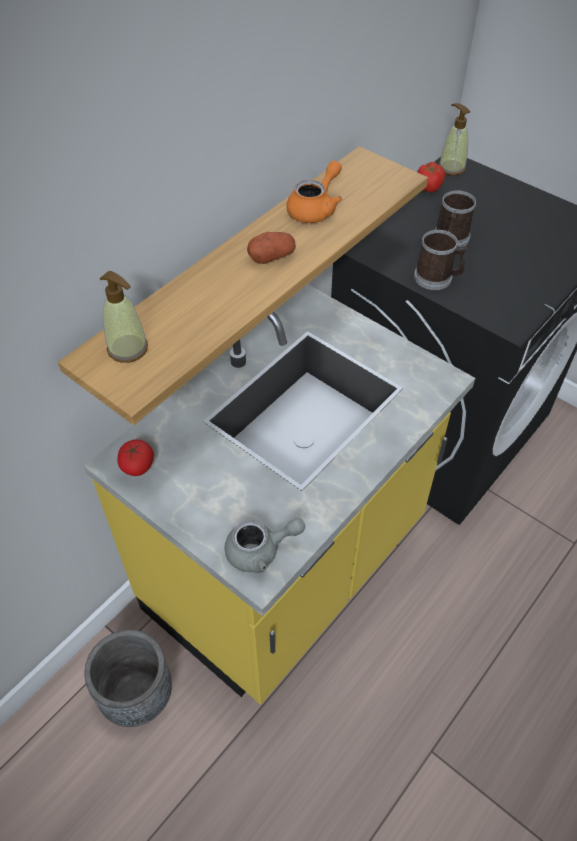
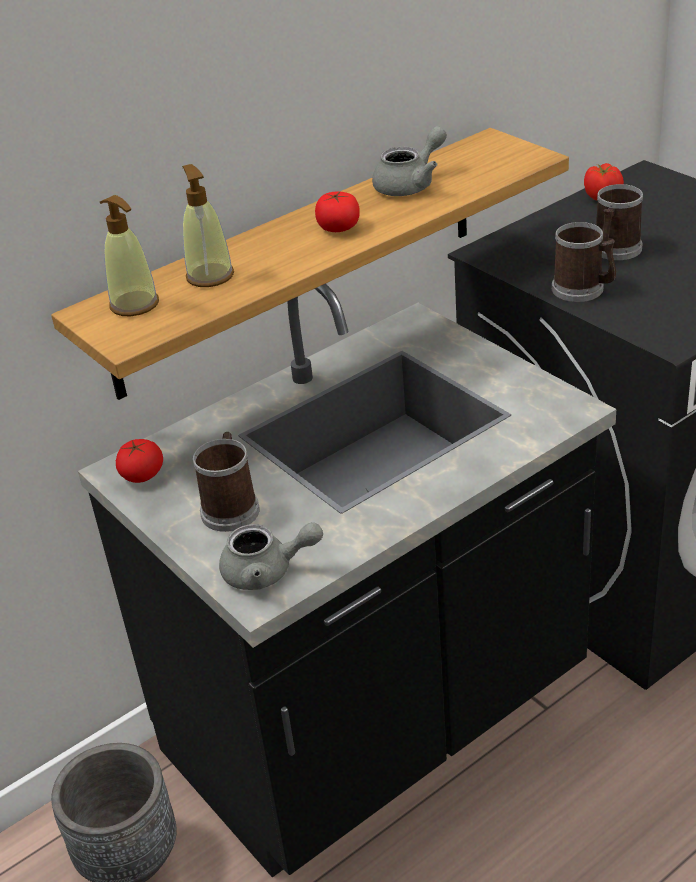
camera: 15 degrees right, 15 degrees down
(216, 491) = (231, 507): none -> mug
(271, 257) = (339, 227): potato -> tomato
(288, 569) = (377, 722): yellow counter -> black counter
(315, 209) = (411, 184): orange teapot -> grey teapot
(451, 168) = (641, 178): soap dispenser -> soap dispenser (210, 276)

